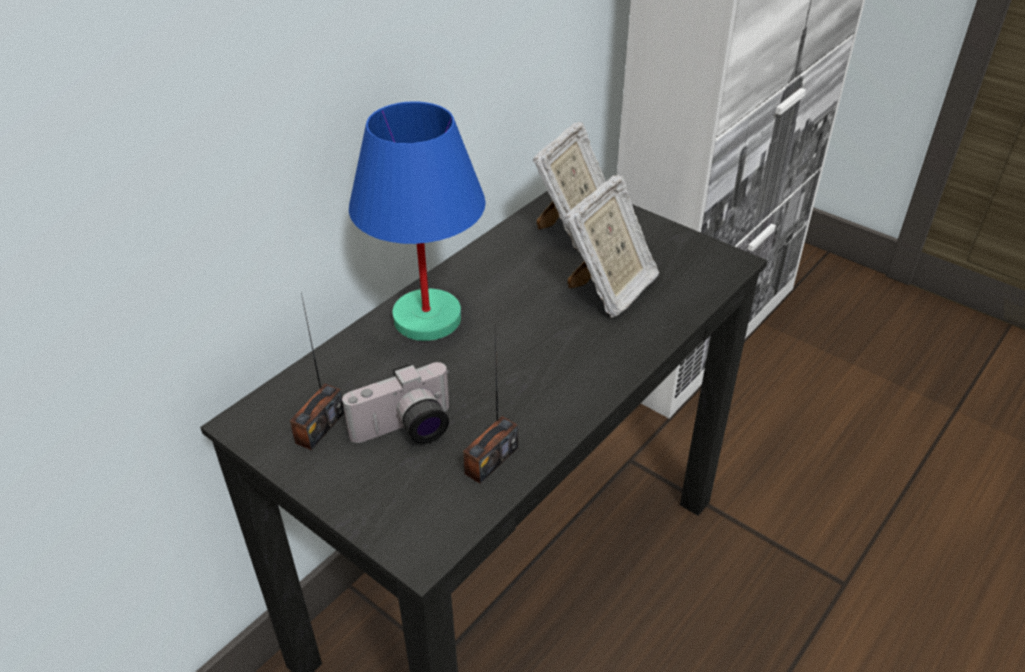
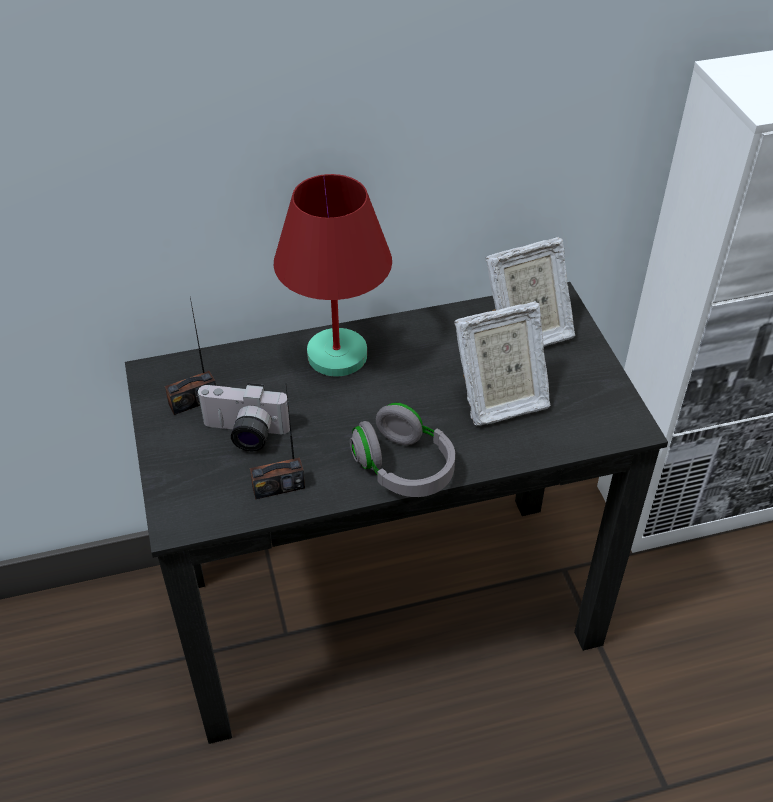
camera: 35 degrees right, 5 degrees up
(427, 317) = (338, 354): blue table lamp -> red table lamp
(589, 383) = (404, 468): none -> grey headphones

